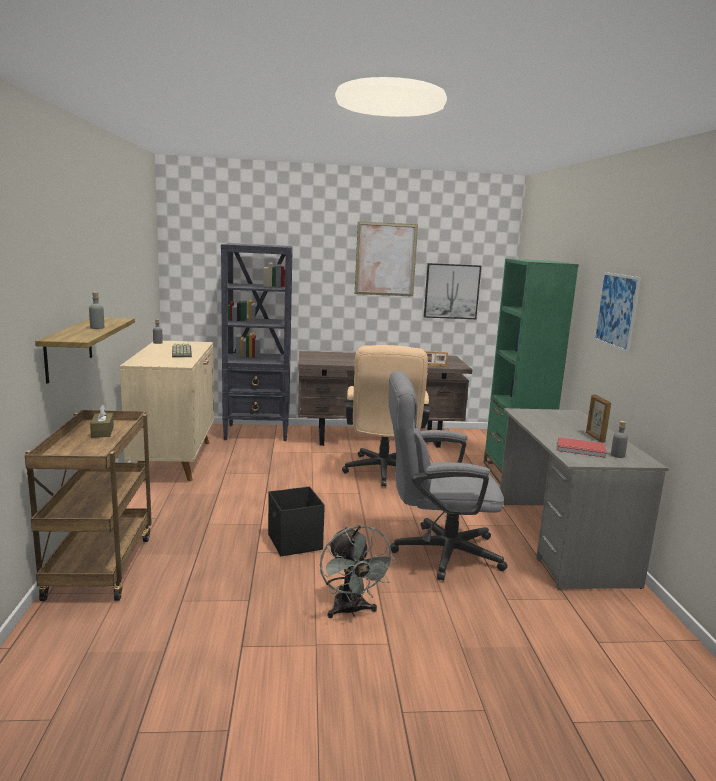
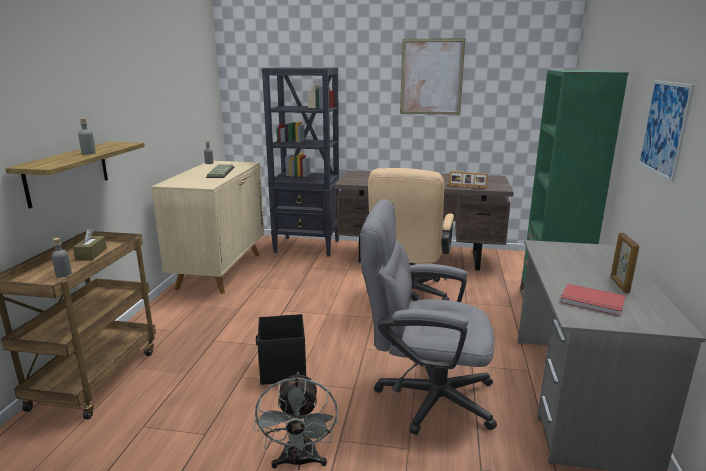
camera: 15 degrees right, 5 degrees up
(451, 291) = (501, 108): picture -> none
(617, 455) = (638, 314): grey bottle -> grey bottle (63, 274)

